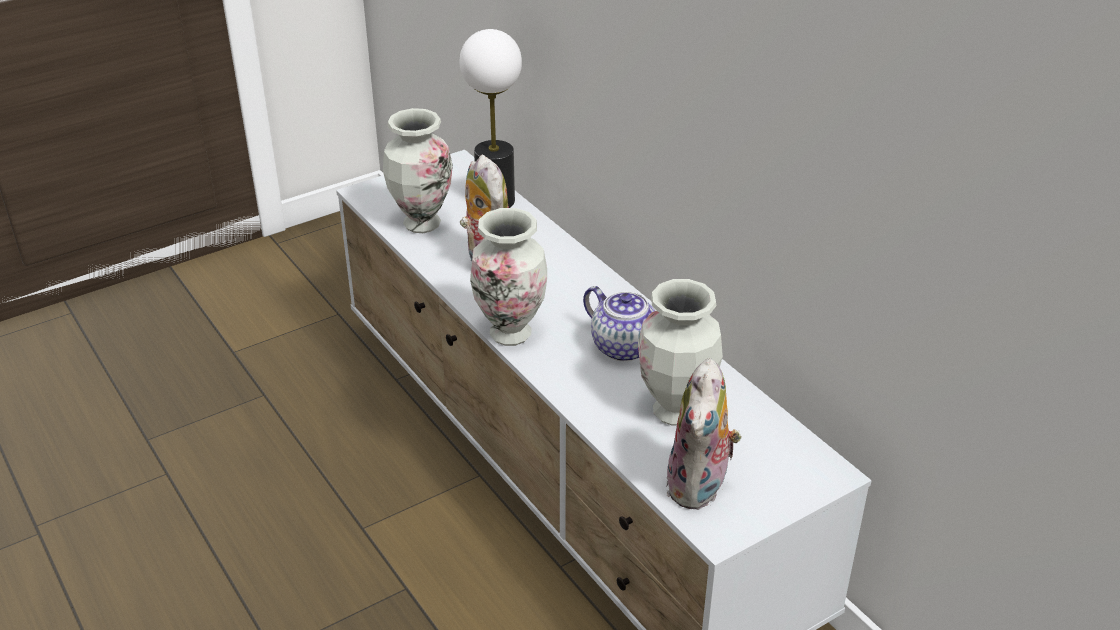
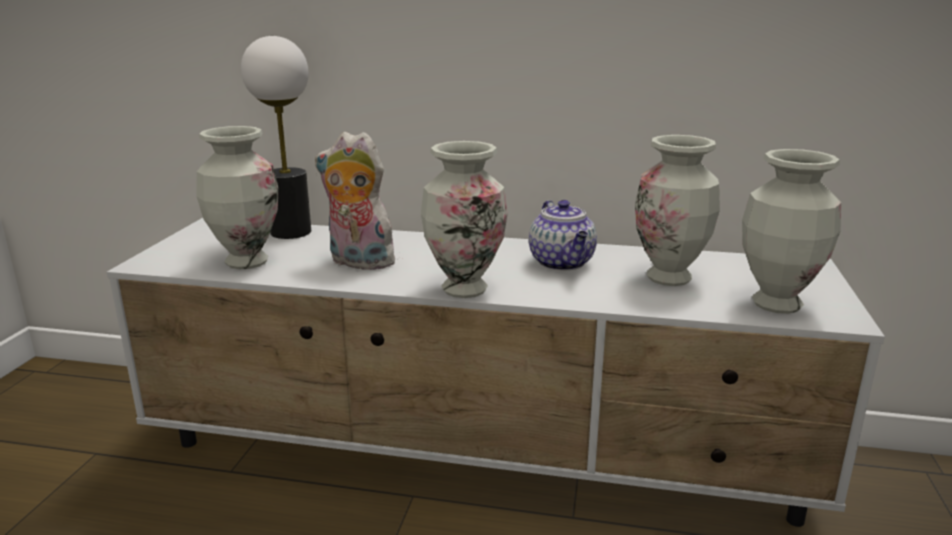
camera: 45 degrees left, 15 degrees down
(626, 348) = (562, 263): teapot -> teapot turned 75 degrees clockwise
(700, 487) = (776, 304): plush toy -> vase

